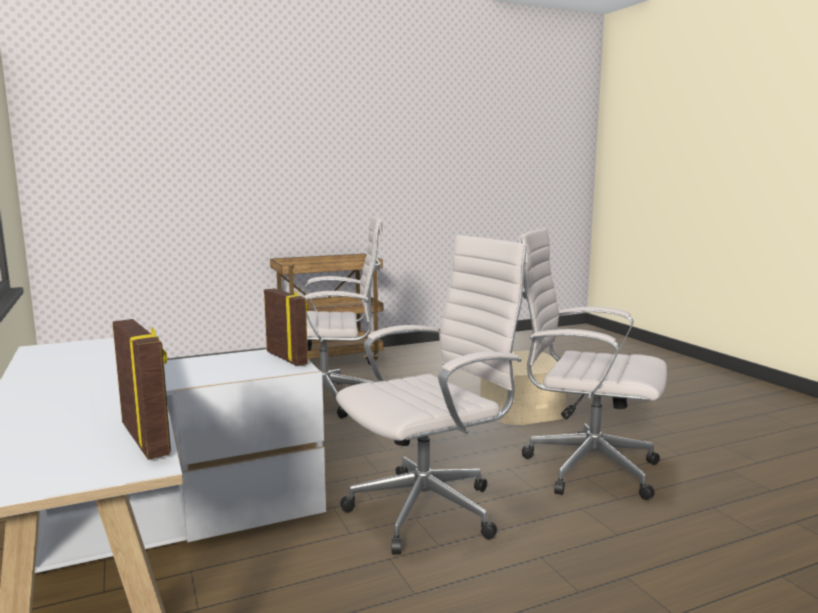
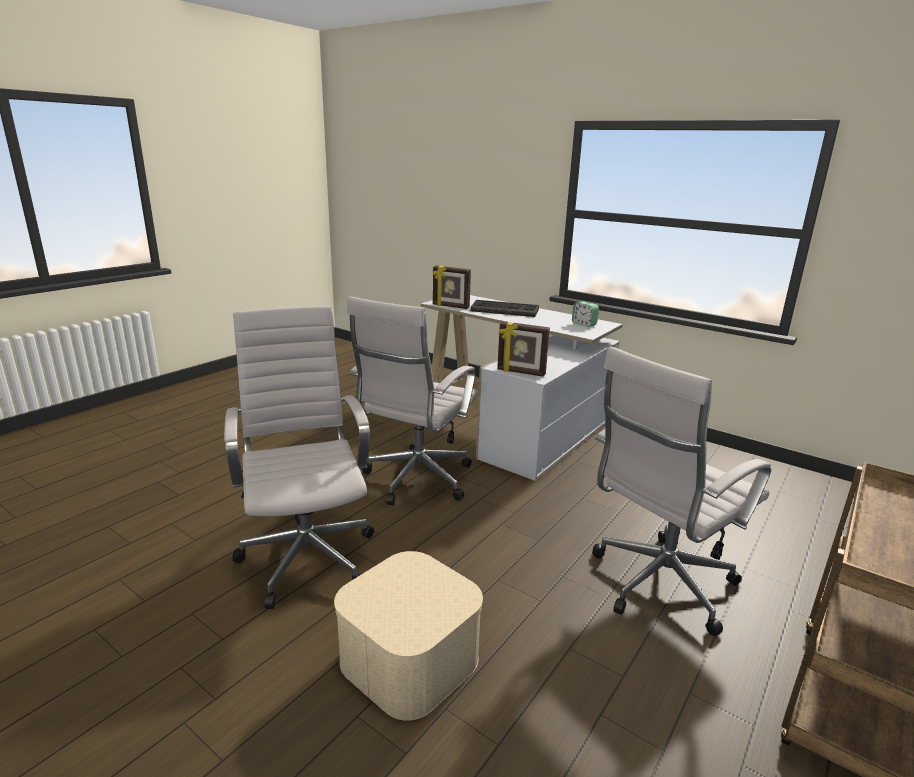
camera: 150 degrees right, 10 degrees up
(72, 352) = (584, 324): none -> alarm clock
(76, 402) = (505, 310): none -> keyboard
(584, 468) = (307, 555): white office chair -> white office chair turned 105 degrees counterclockwise

